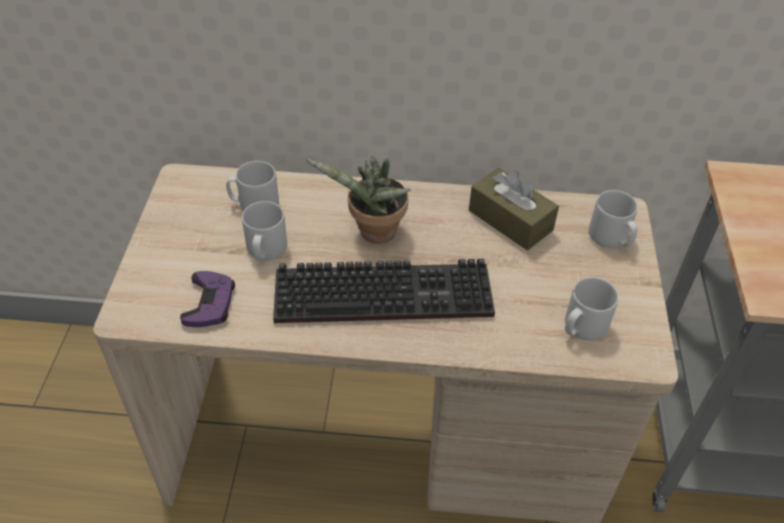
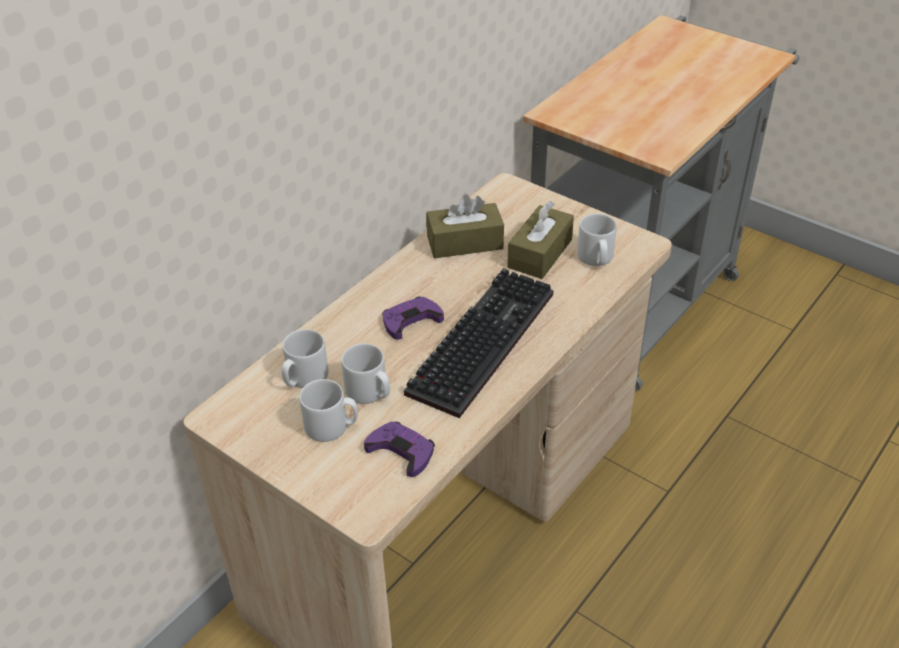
camera: 55 degrees left, 5 degrees down
(373, 234) = (411, 321): potted plant -> purple game controller
(547, 280) = (540, 253): none -> brown tissue box
(611, 238) = (527, 205): grey mug -> grey mug (332, 427)

